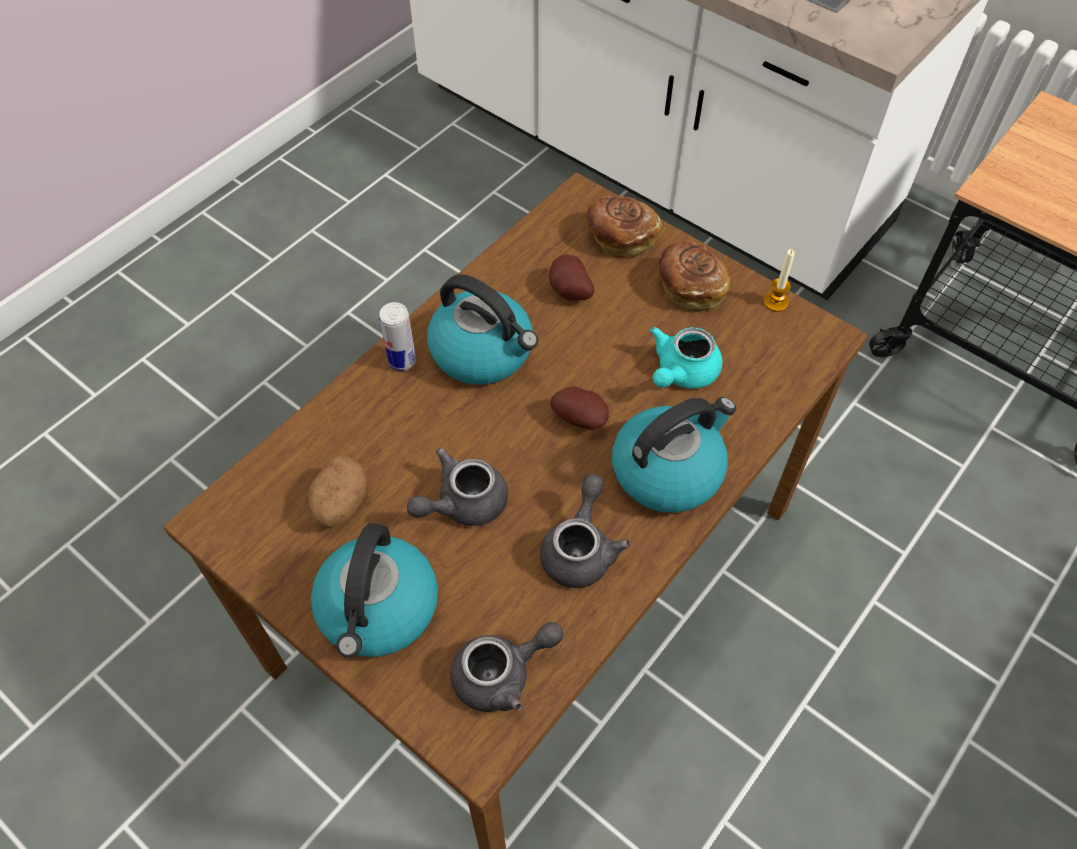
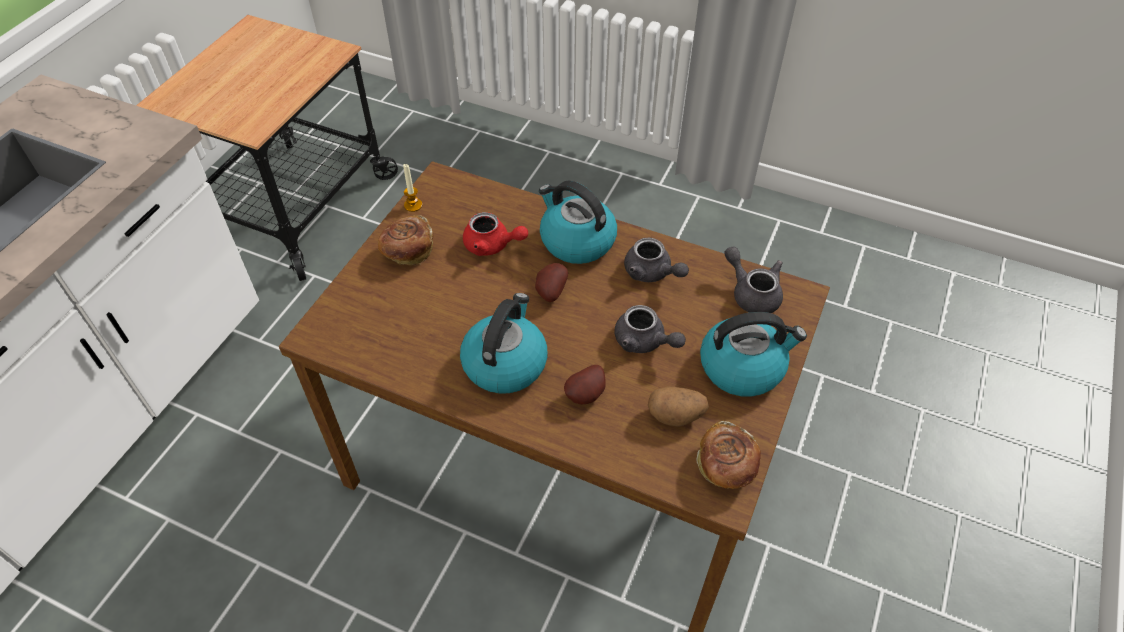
camera: 105 degrees left, 5 degrees down
(402, 361) = (530, 415): can -> none
(568, 292) = (428, 322): potato -> potato (587, 395)
(581, 548) = (652, 273): grey teapot -> grey teapot turned 135 degrees counterclockwise
(620, 238) = (360, 300): bread -> bread (725, 467)
(681, 373) = (492, 245): turquoise teapot -> red teapot

